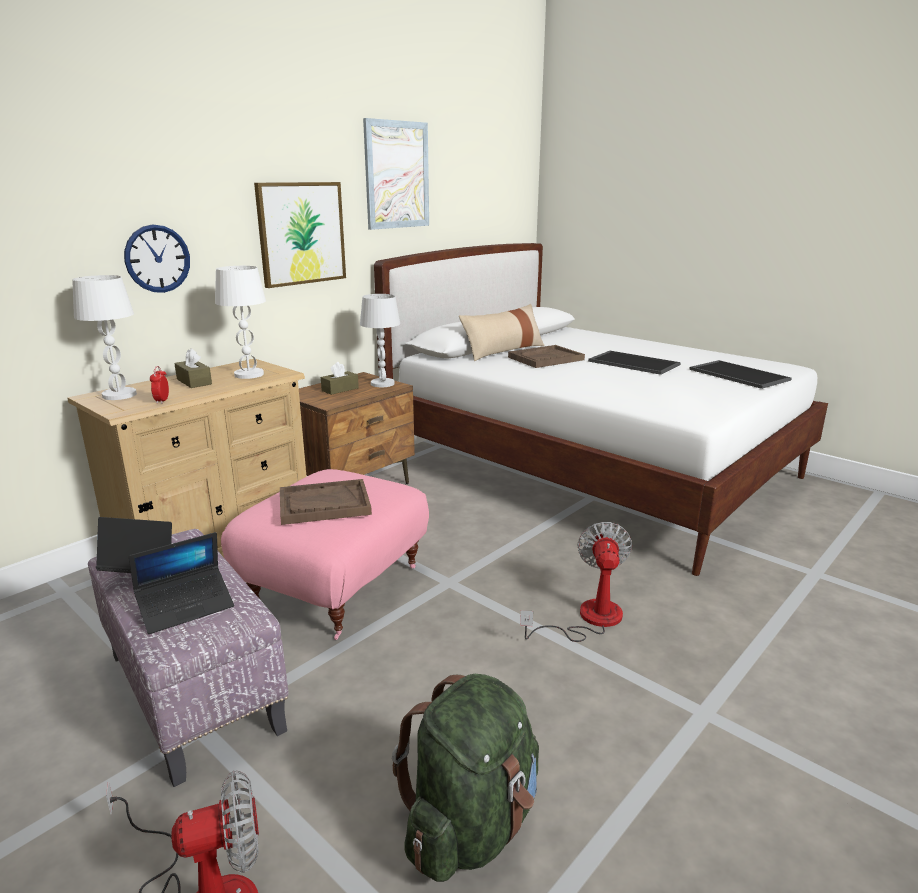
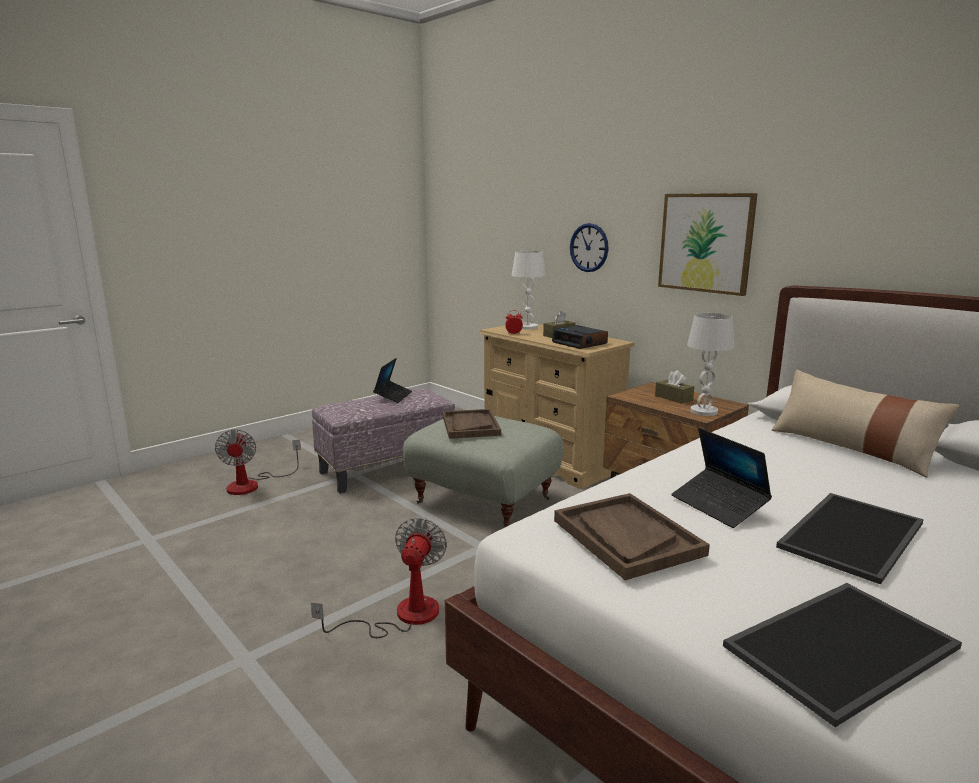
camera: 95 degrees right, 5 degrees down
(186, 607) = (356, 405): laptop -> laptop (718, 505)
(249, 374) = (580, 343): white table lamp -> alarm clock
(335, 587) = (485, 500): pink ottoman -> grey ottoman
(397, 175) = (855, 184): picture -> none
(471, 825) = (233, 543): green backpack -> none
(545, 358) = (820, 469): brown tray -> brown tray (626, 537)
(588, 619) = (402, 616): fan -> fan turned 90 degrees counterclockwise

